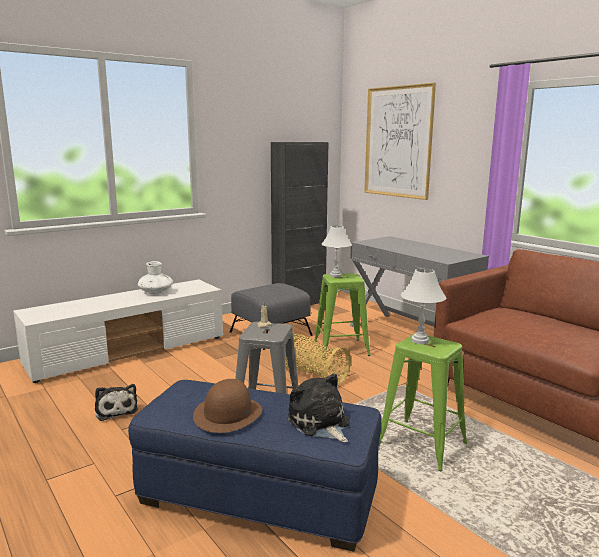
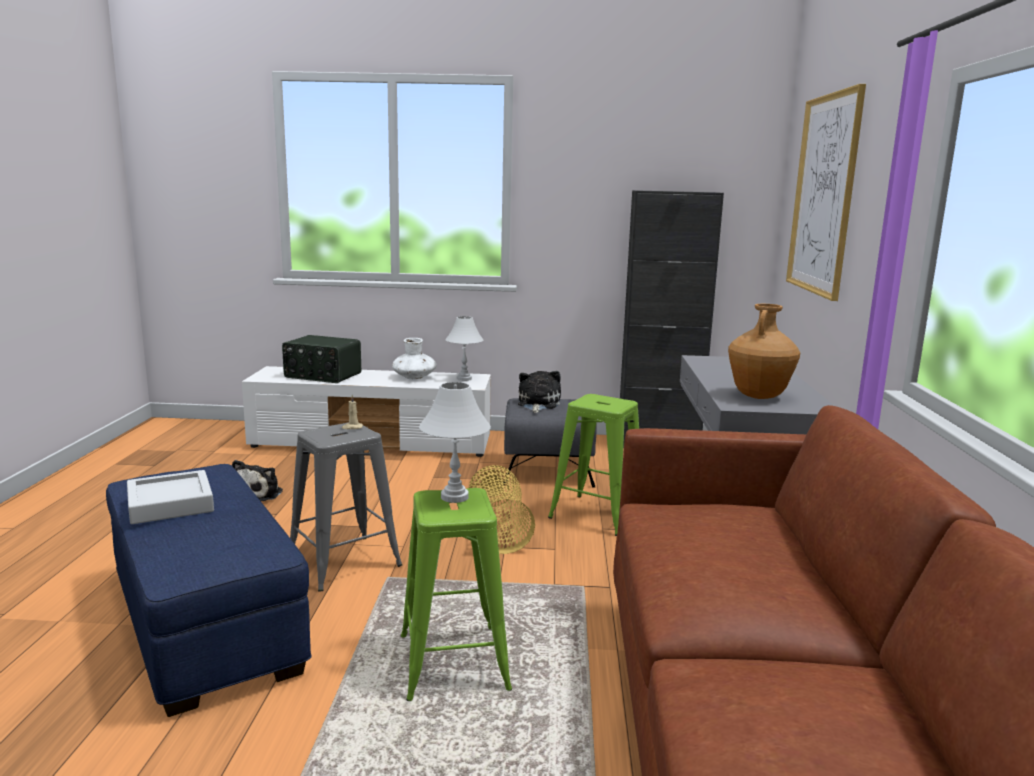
camera: 40 degrees right, 0 degrees up
(84, 306) = (322, 376): none -> radio
(228, 413) = (170, 504): brown hat -> grey tray
(320, 423) = (207, 545): plush toy -> plush toy (537, 404)
(336, 275) = (598, 398): white table lamp -> white table lamp (464, 379)
(441, 255) = (758, 396): none -> brown vase

